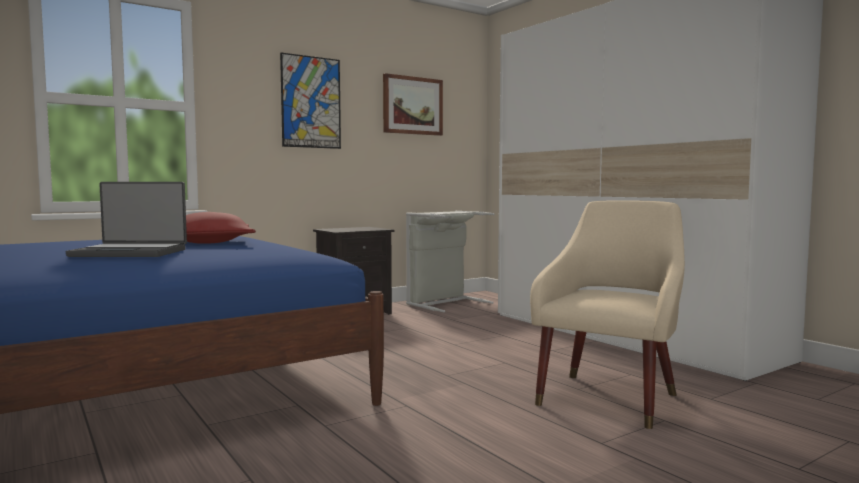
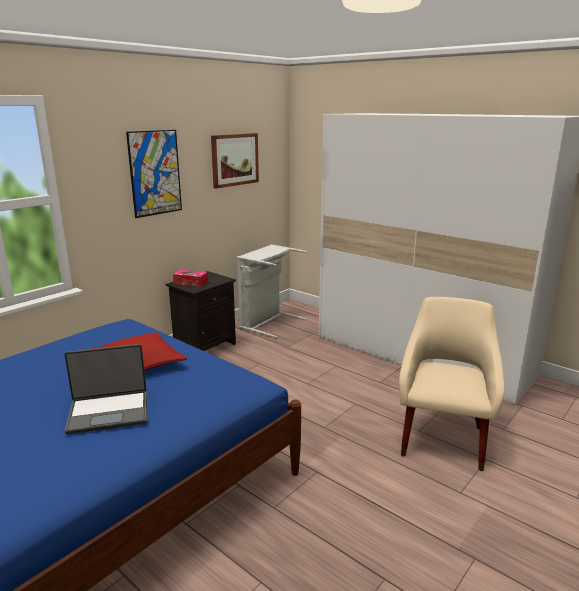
camera: 15 degrees left, 15 degrees up
(340, 229) = (190, 282): none -> tissue box

